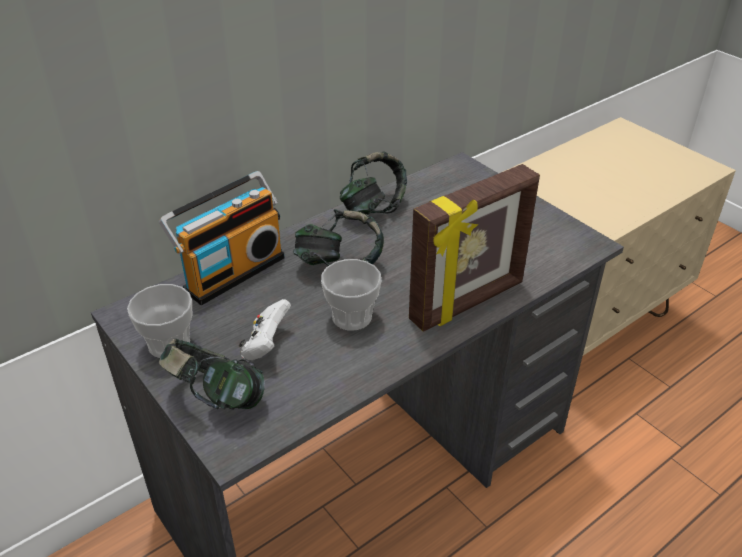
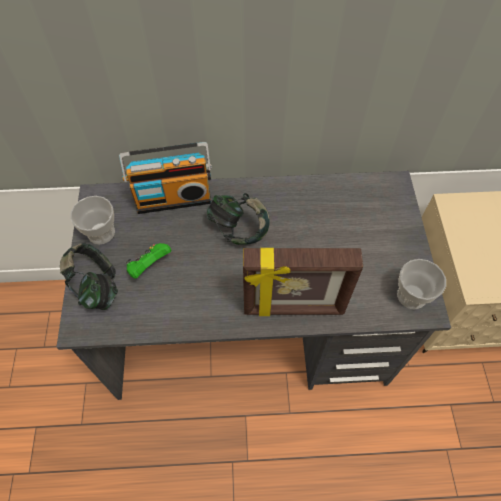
camera: 35 degrees right, 20 degrees up
(266, 345) = (149, 266): white game controller -> green game controller
(352, 317) = (213, 275): cup -> cup (411, 296)
(373, 208) = (299, 191): headphones -> none

